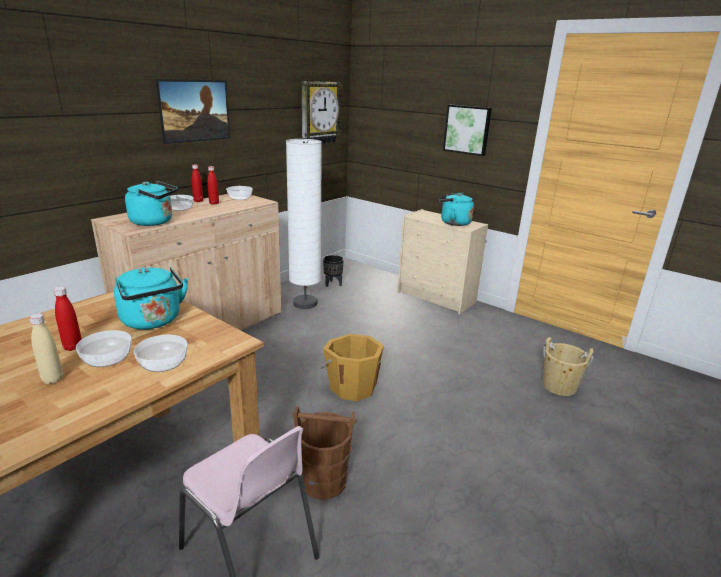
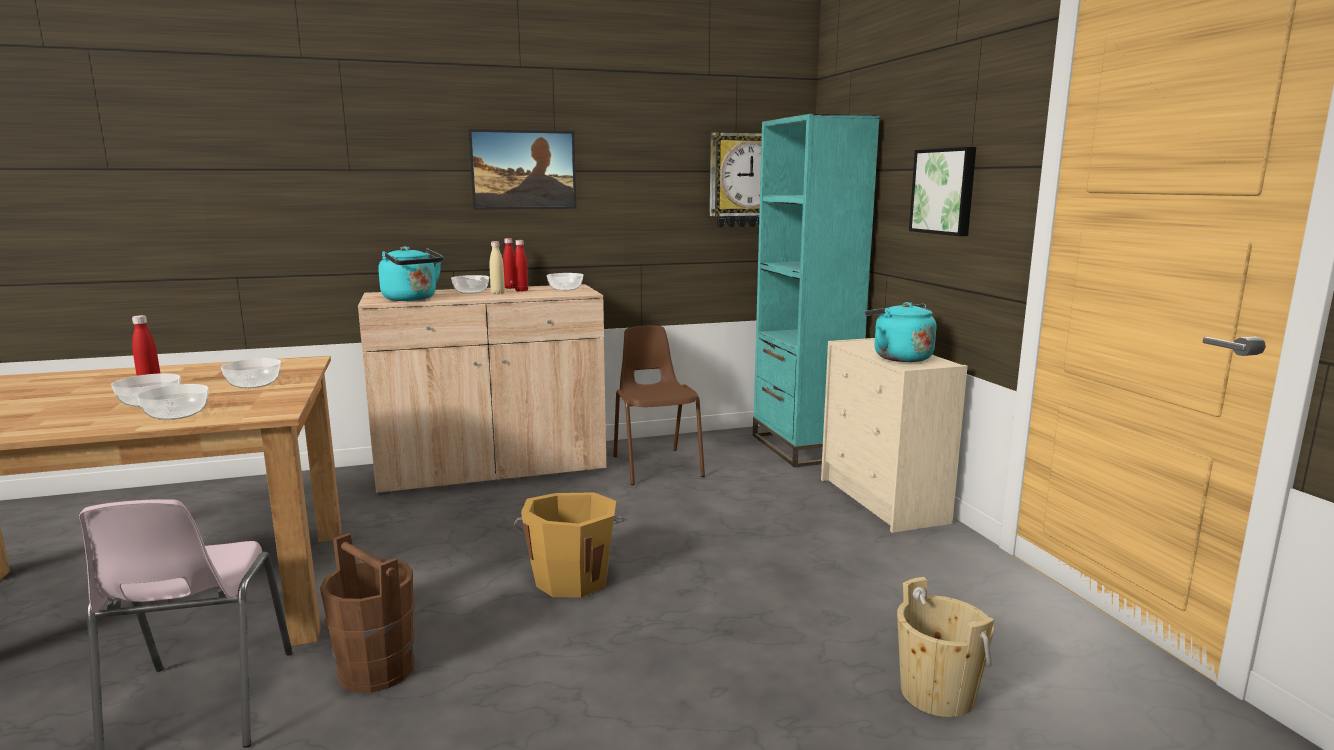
camera: 35 degrees right, 10 degrees down
(53, 379) = (82, 406): beige bottle -> beige bottle (497, 293)
(153, 321) = (253, 384): turquoise kettle -> bowl
(305, 303) = (656, 466): white floor lamp -> brown chair
(332, 284) = (732, 450): black planter -> none
(365, 274) = (802, 447): none -> turquoise bookcase

